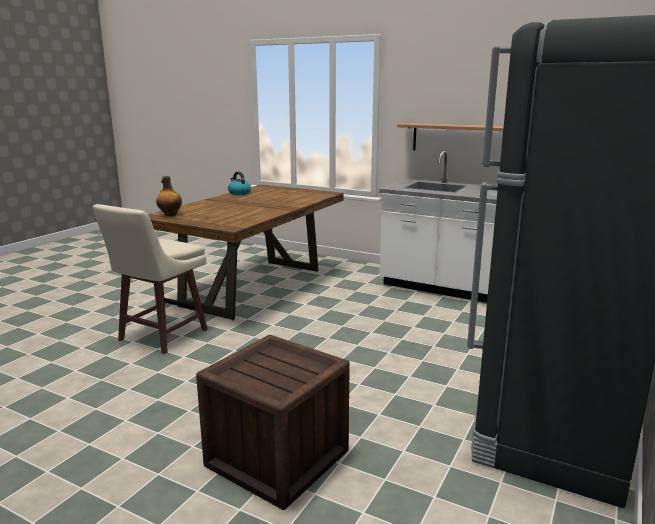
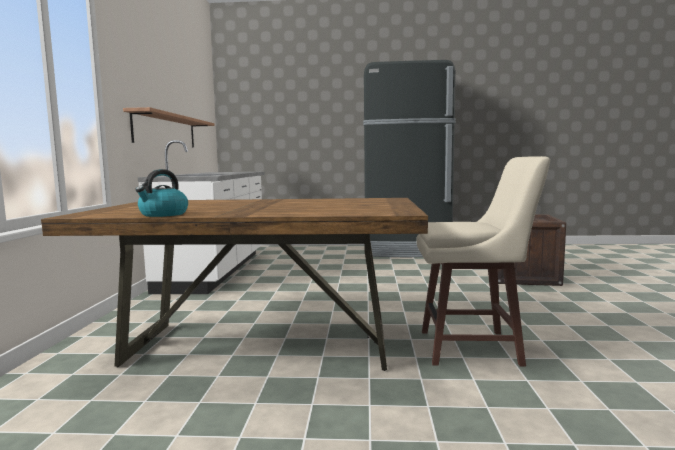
camera: 115 degrees left, 10 degrees down
(170, 214) = (381, 211): bottle -> none

